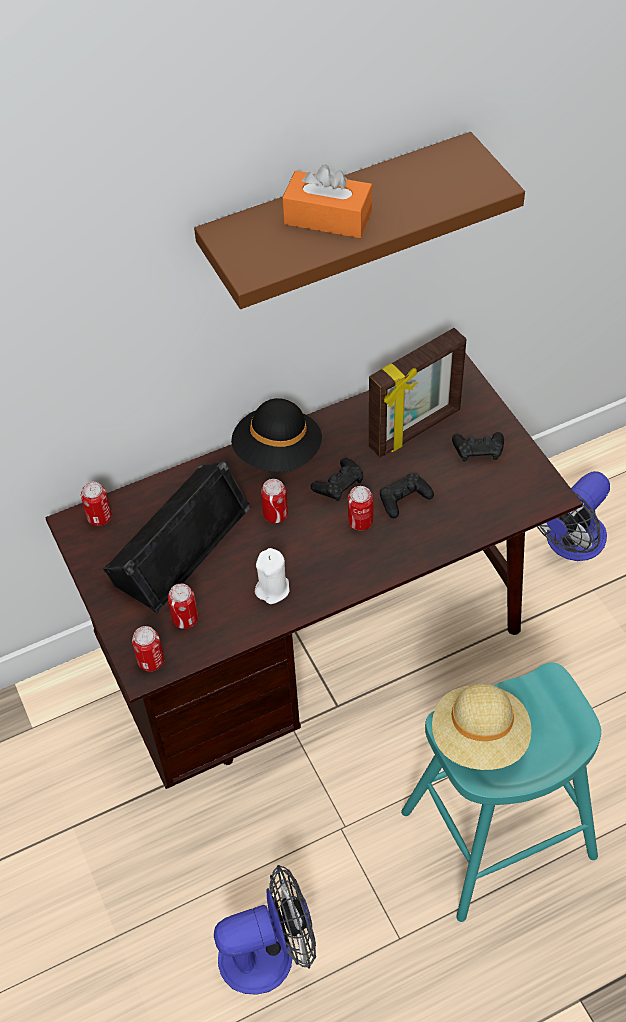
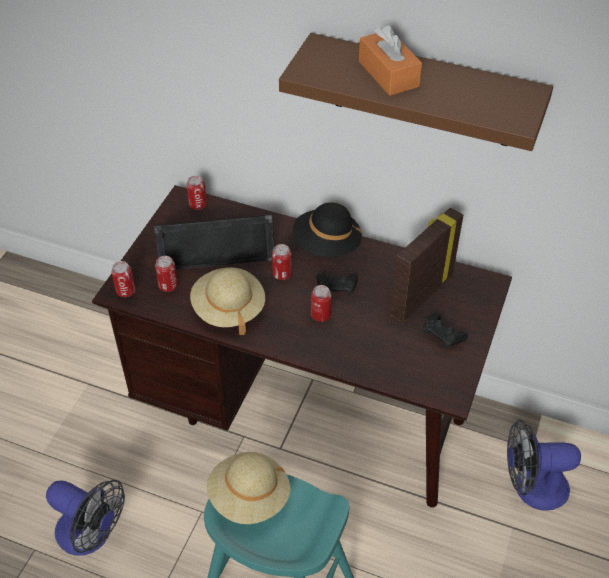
camera: 45 degrees right, 5 degrees down
(272, 589) = (228, 309): white candle -> beige hat
(404, 499) = (361, 324): black game controller -> none
(416, 430) = (420, 294): picture frame -> picture frame turned 120 degrees clockwise

